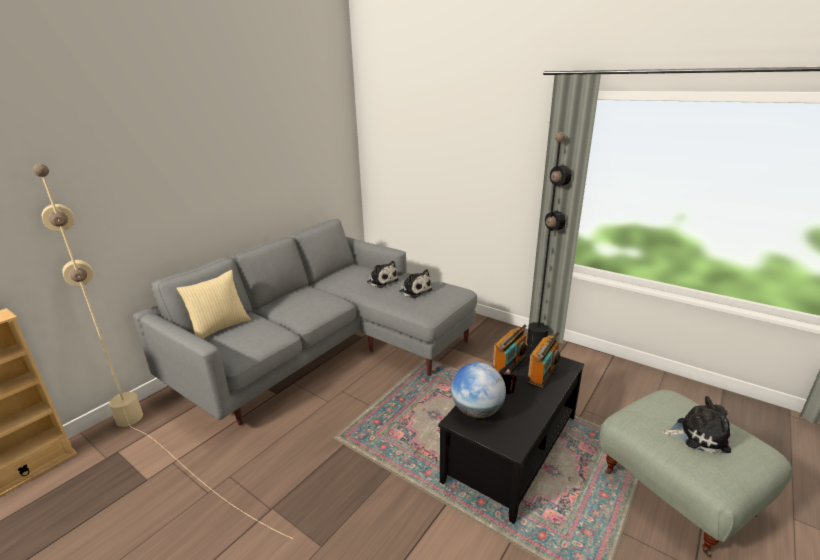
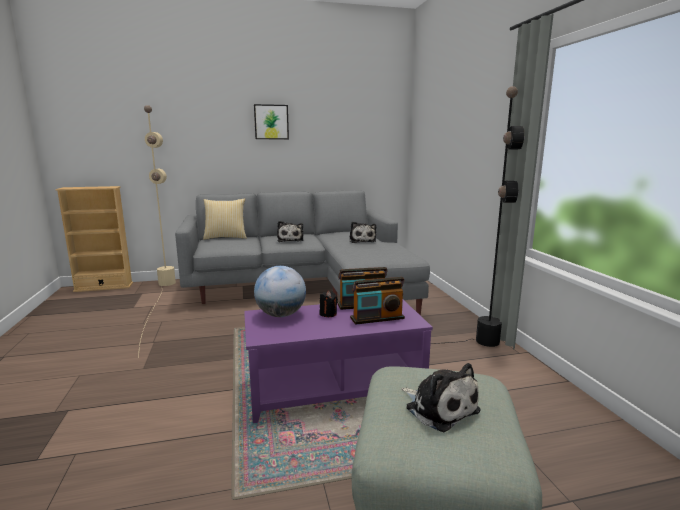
camera: 40 degrees right, 10 degrees down
(220, 155) = (271, 122): none -> picture
(414, 290) = (374, 249): plush toy -> plush toy (290, 240)
(510, 447) = (334, 387): black coffee table -> purple coffee table

